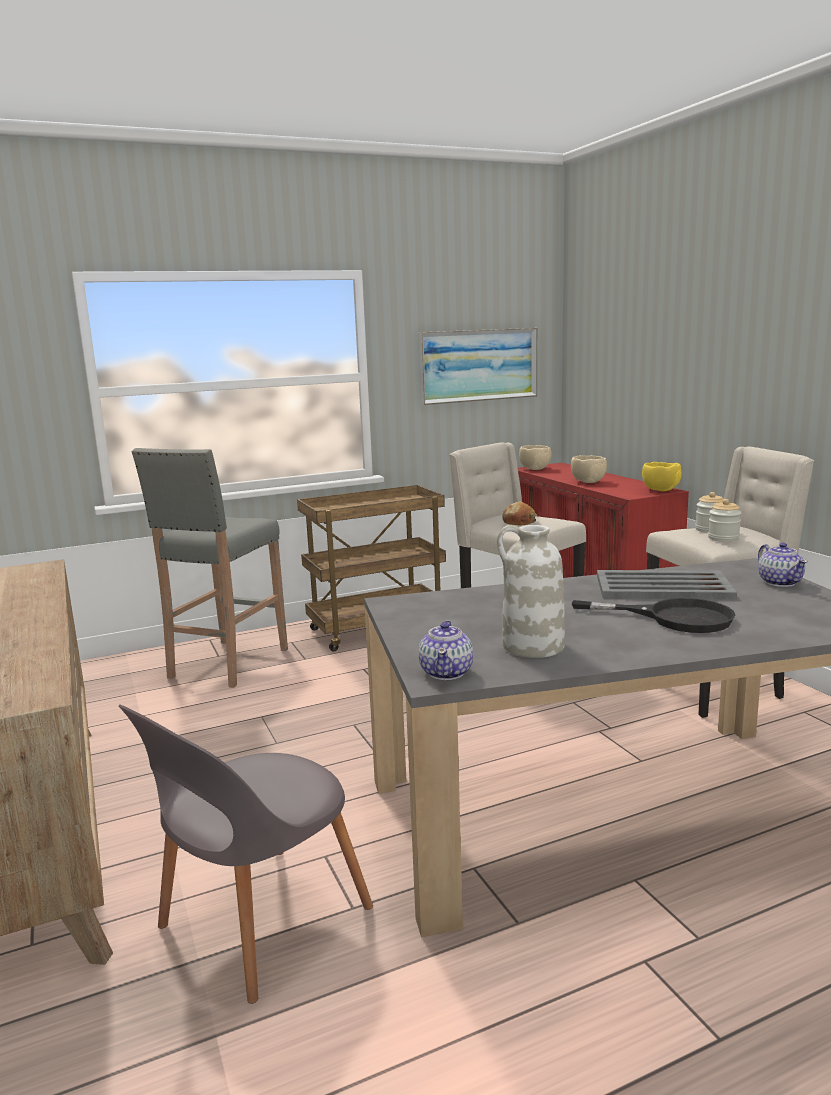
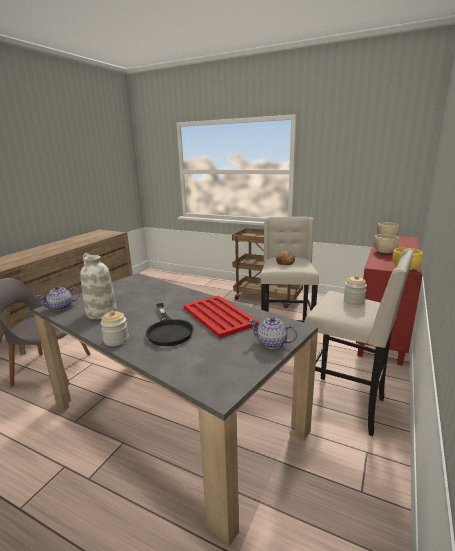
camera: 50 degrees right, 5 degrees up
(227, 664) = (200, 289): grey stool -> none
(478, 365) = (364, 169): picture -> none
(661, 587) = (218, 316): grey tray -> red tray
(723, 538) = (340, 308): jar -> jar (116, 340)
(780, 582) = (272, 343): teapot -> teapot turned 75 degrees clockwise

